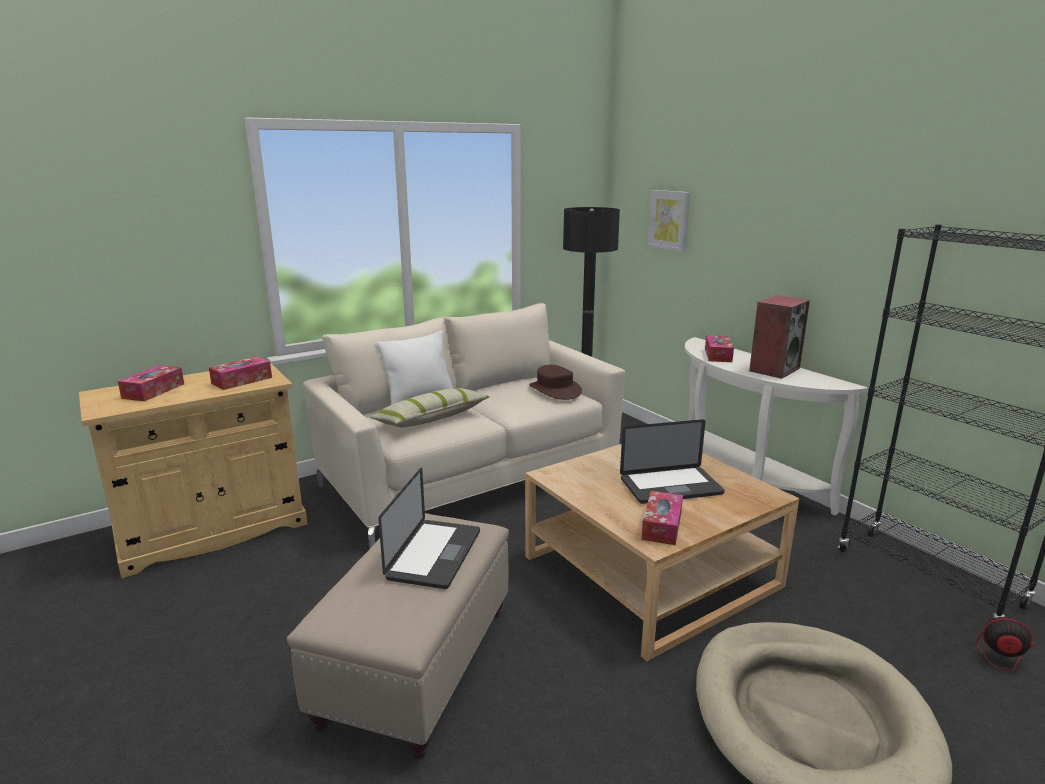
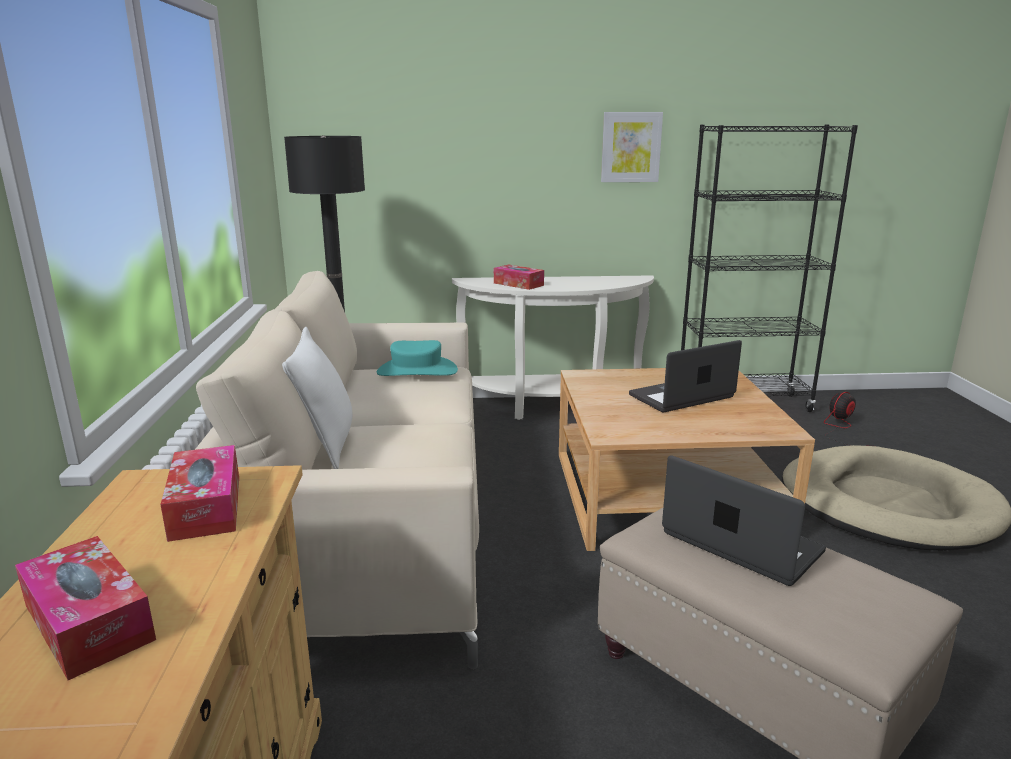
camera: 60 degrees left, 0 degrees up
(431, 419) = (401, 450): pillow -> none
(554, 390) = (417, 371): brown hat -> turquoise hat
(661, 526) = (754, 420): tissue box -> none
(669, 220) = (389, 148): picture -> picture (631, 147)
(671, 486) = (681, 396): laptop -> laptop turned 135 degrees counterclockwise
(774, 369) = (580, 281): speaker -> none

